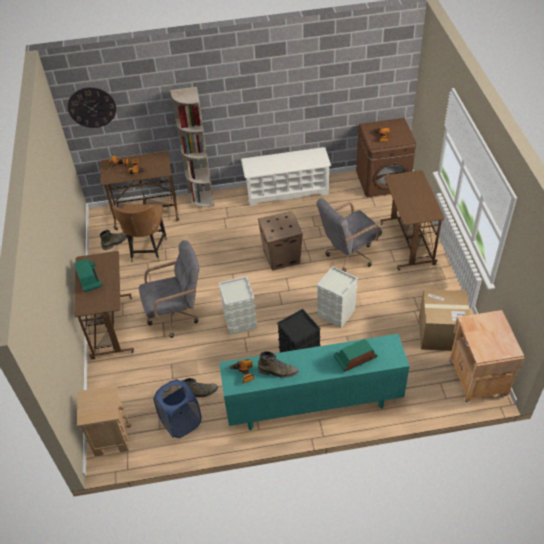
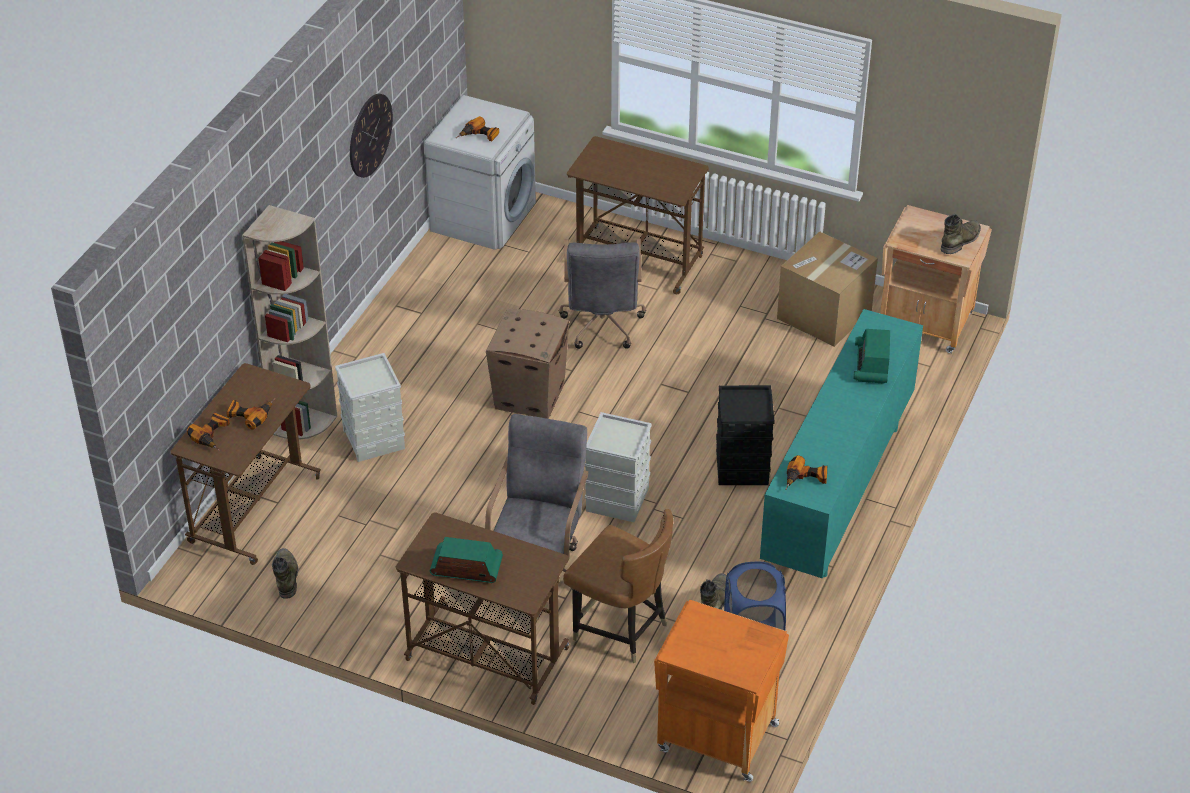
camera: 60 degrees left, 5 degrees down
(92, 107) = (152, 347): wall clock -> wall clock (370, 135)
(112, 438) = (715, 736): beige nightstand -> orange cart
(147, 250) = (349, 543): brown chair -> brown chair (621, 629)
(278, 371) = (831, 444): green boot -> green boot (960, 240)
(287, 191) = (390, 323): white shoe rack -> none
(336, 313) = (698, 393): grey storage box -> grey storage box (374, 439)
(384, 181) = (485, 216): brown washing machine -> white washing machine

